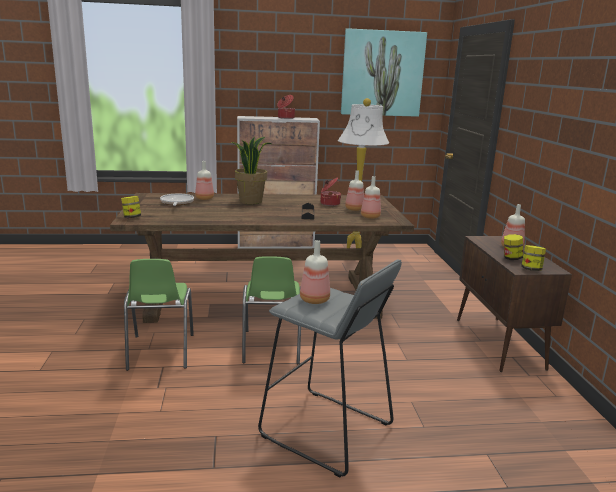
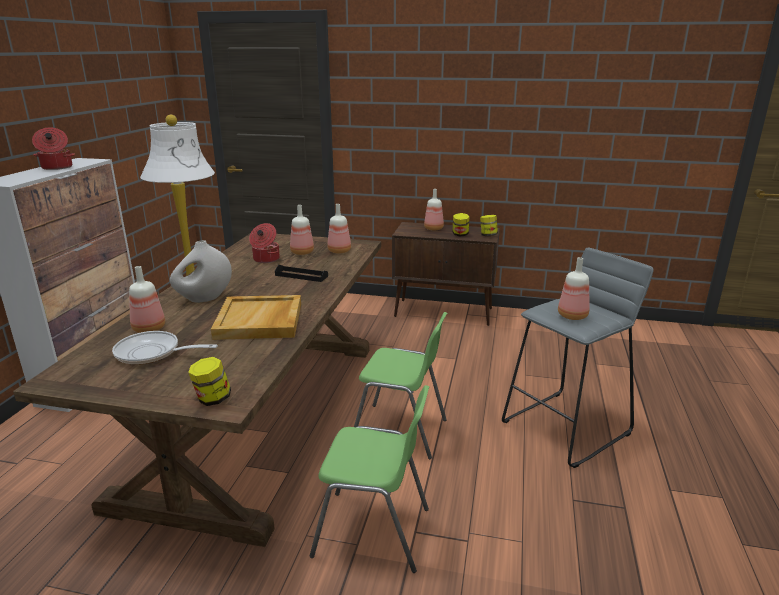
camera: 70 degrees left, 5 degrees up
(227, 214) = (260, 321): none -> beige tray
(251, 201) = (204, 299): potted plant -> white vase
(382, 73) = (123, 77): picture -> none

